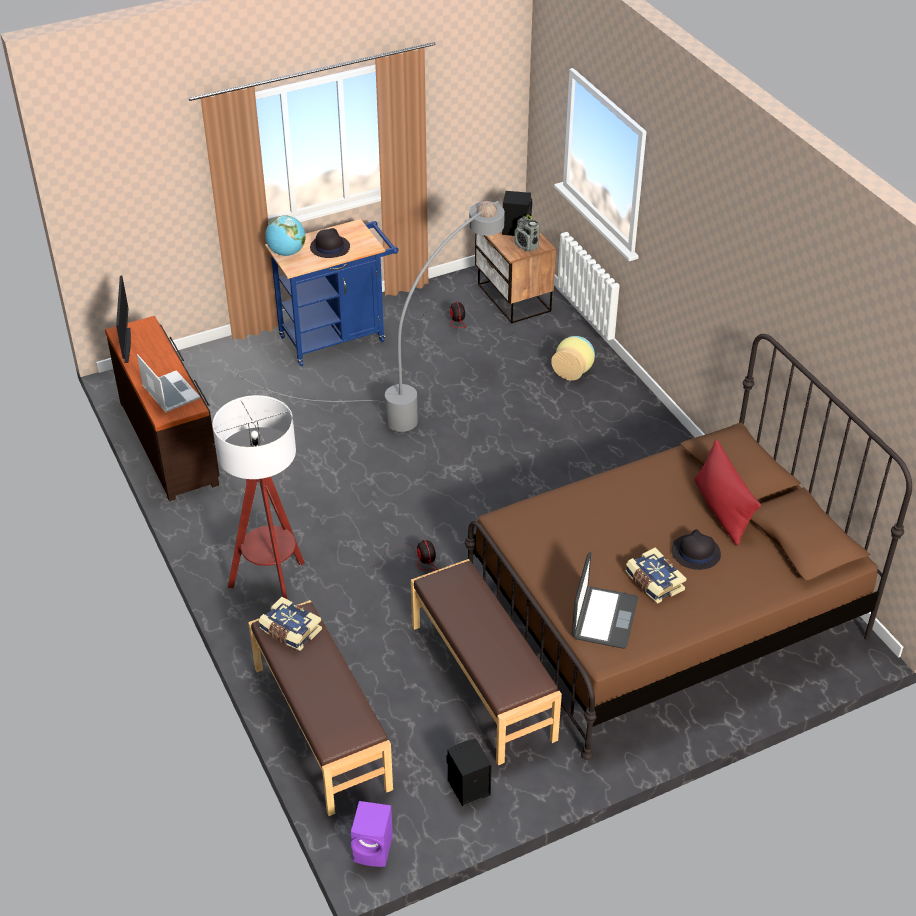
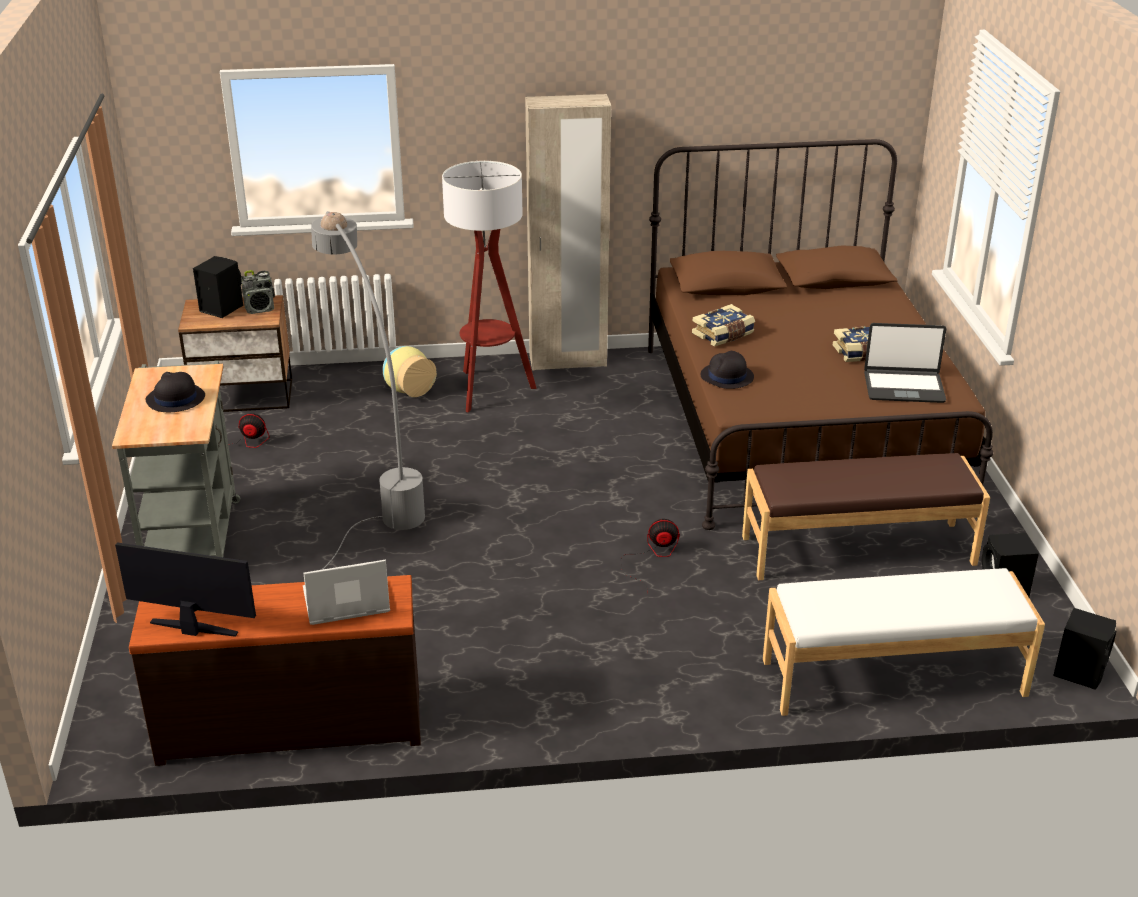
camera: 70 degrees left, 10 degrees down
(274, 589) = (648, 675): floor lamp -> floor lamp (489, 390)
(287, 252) = (152, 431): globe -> none
(290, 631) = (826, 606): book -> book (723, 335)
(320, 727) = (893, 678): brown bench -> white bench
(338, 337) = (193, 534): blue cart -> grey cart
(374, 849) = (1079, 671): purple speaker -> black speaker
(603, 618) = (903, 387): laptop -> laptop turned 150 degrees clockwise
(677, 443) = (568, 361): none -> beige wardrobe
(695, 552) = (830, 325): black hat -> black hat (727, 377)
(721, 510) = (777, 301): red pillow -> none

